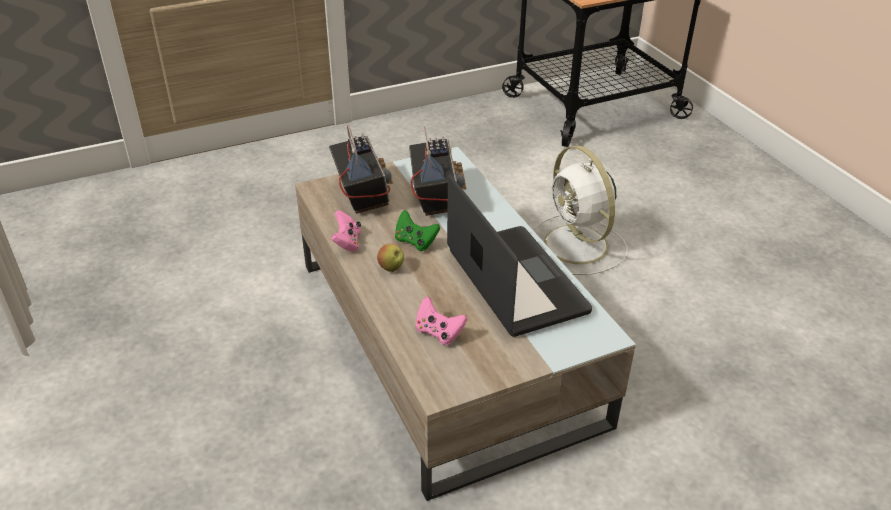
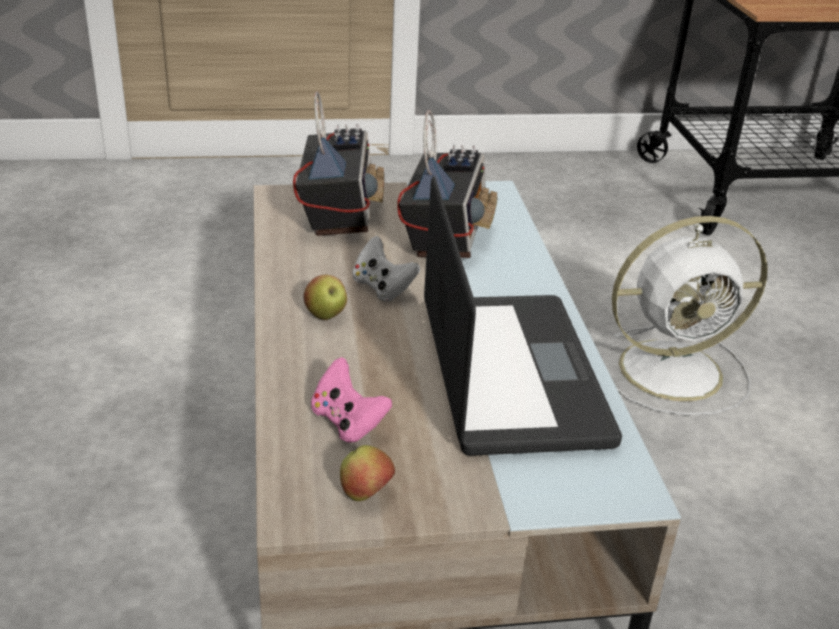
camera: 15 degrees right, 5 degrees down
(347, 242) = (281, 269): pink game controller -> none
(415, 242) = (382, 288): green game controller -> white game controller
(470, 372) = (366, 494): none -> apple
(578, 246) = (675, 370): white fan -> white fan turned 90 degrees counterclockwise

